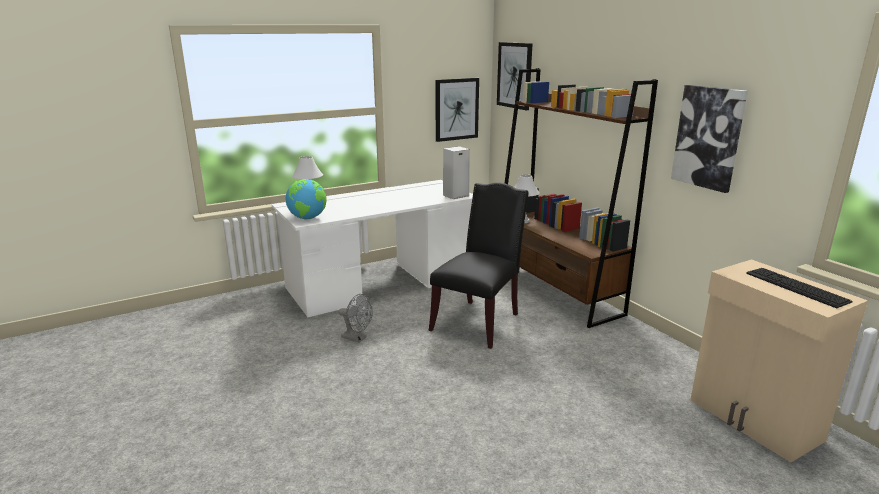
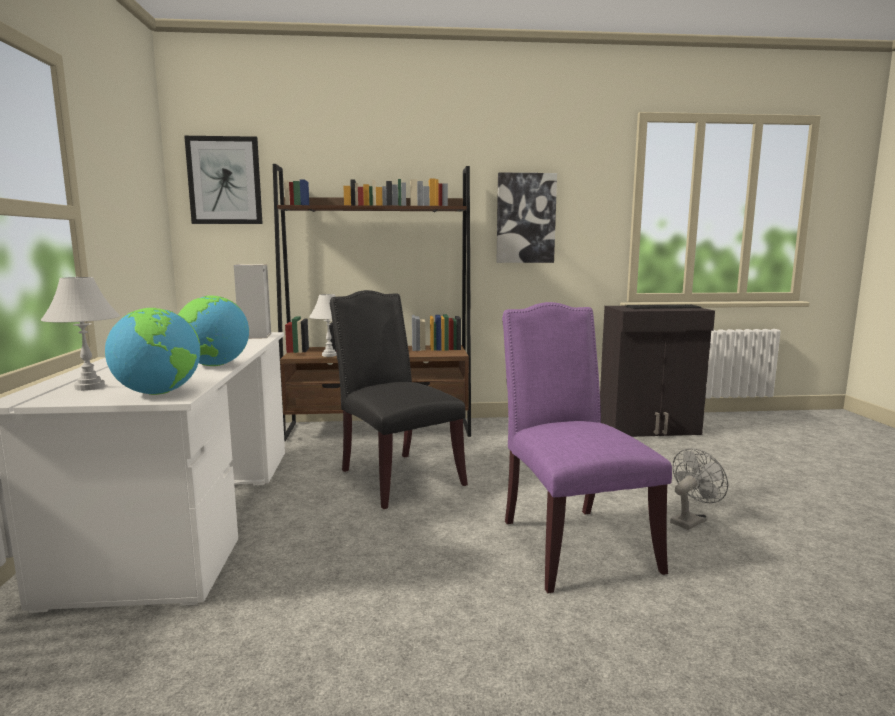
camera: 65 degrees left, 10 degrees down
(357, 338) = (340, 566): grey fan -> grey fan (691, 520)
(368, 210) = (214, 365): none -> globe
(437, 406) = (570, 542): none -> purple chair
(456, 109) = (147, 228): picture -> none
(754, 420) = (649, 428): beige cabinet -> black cabinet

